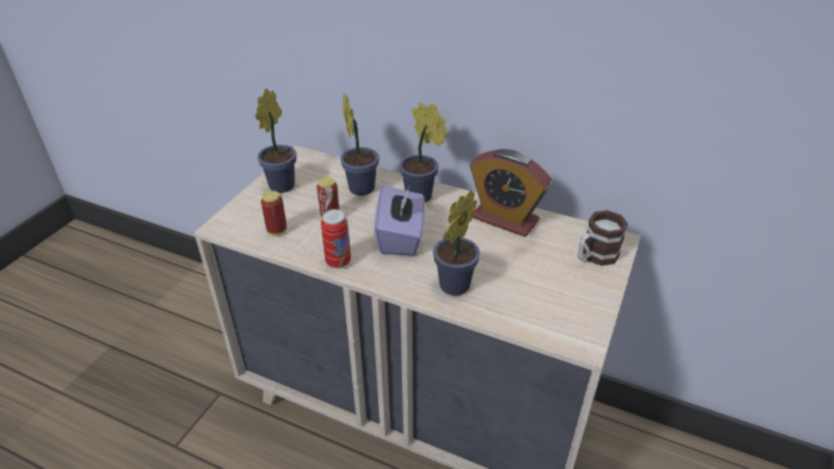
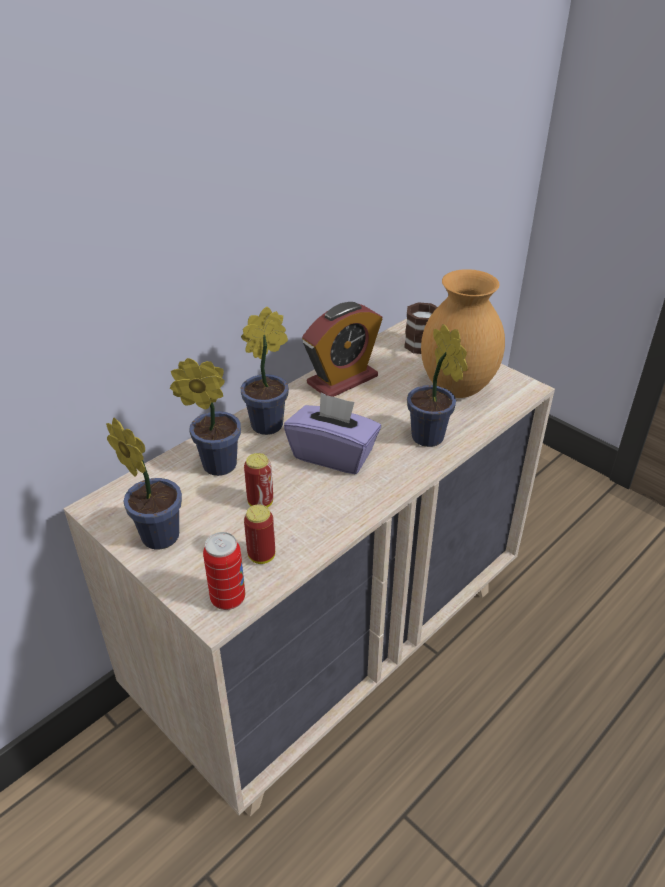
camera: 70 degrees left, 0 degrees up
(338, 262) = (352, 511): can -> can (228, 599)
(545, 291) = (458, 388): none -> brown vase

